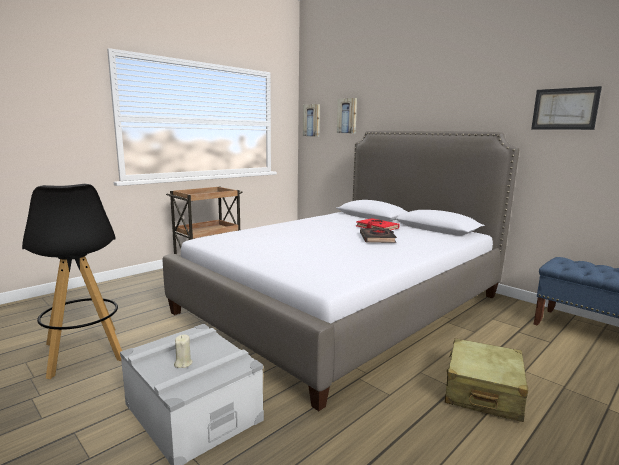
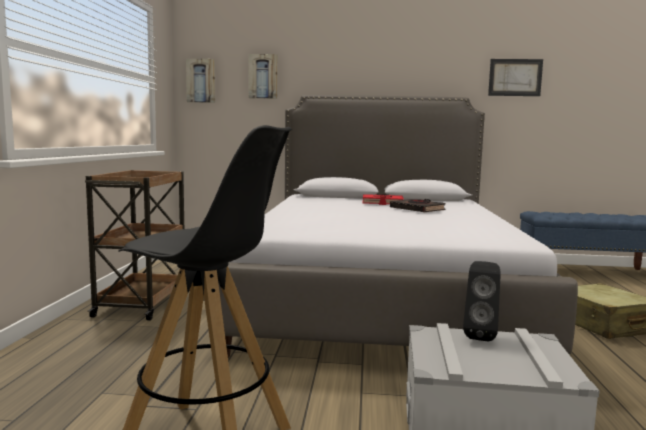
camera: 40 degrees left, 5 degrees down
(183, 363) = (501, 359): beige candle -> none
(217, 345) = (480, 335): none -> black speaker

